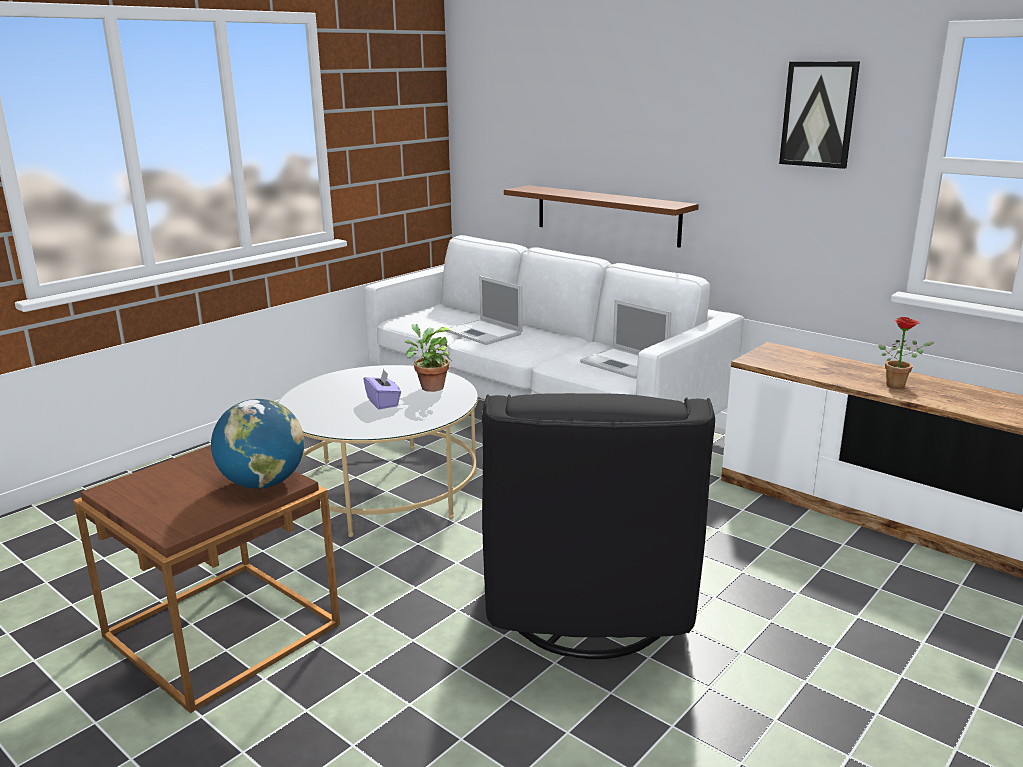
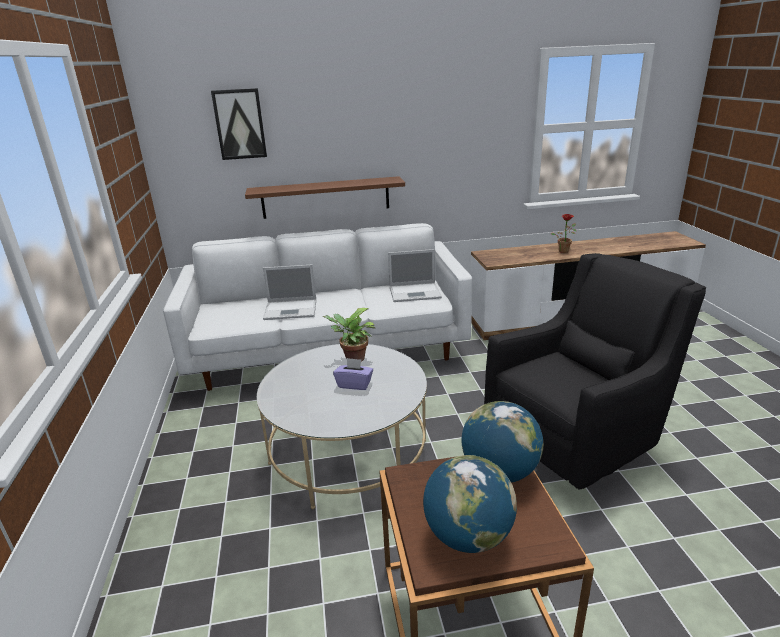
camera: 50 degrees left, 5 degrees up
(157, 493) = (468, 536): none -> globe
(587, 612) = (578, 438): black armchair -> black armchair turned 75 degrees counterclockwise
(819, 114) = (473, 107): picture -> picture (240, 124)

